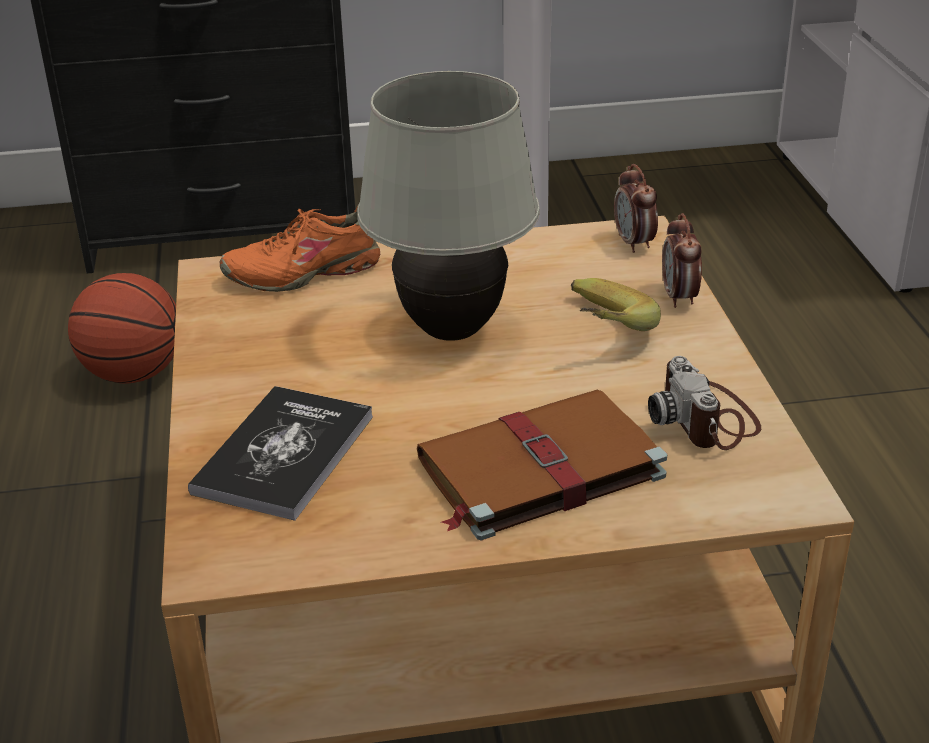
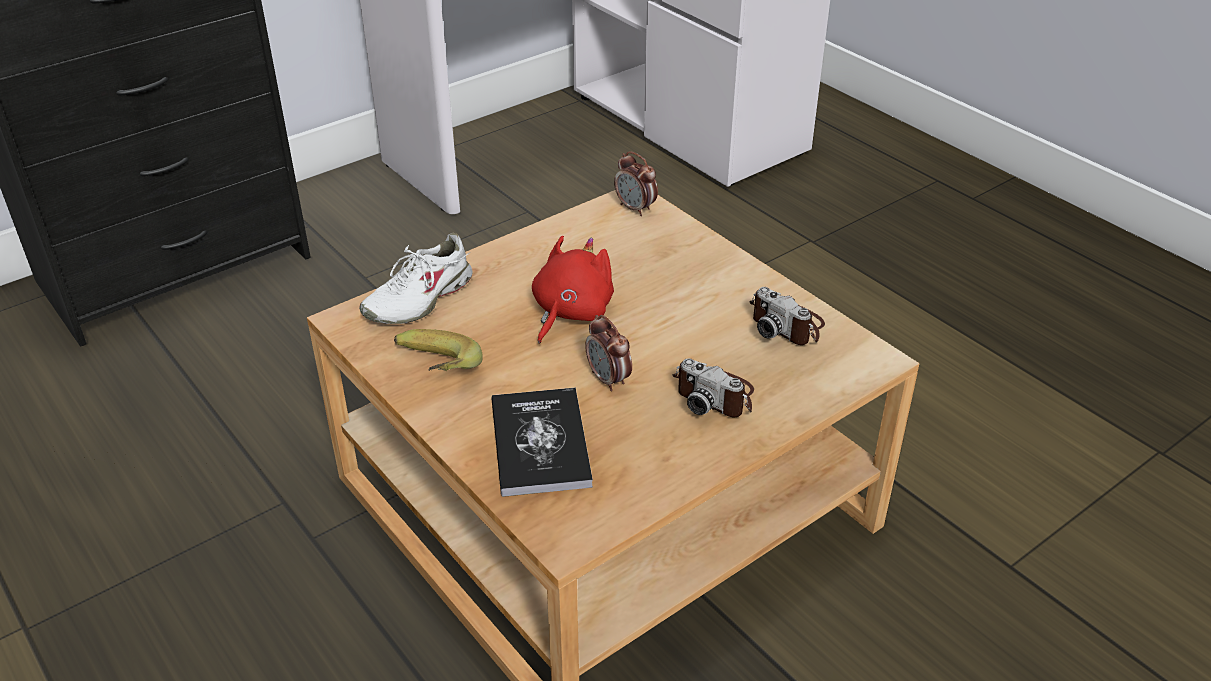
camera: 30 degrees left, 5 degrees up
(134, 374) = (203, 421): basketball -> none
(303, 272) = (419, 299): orange shoe -> white shoe
(451, 330) = (570, 312): white table lamp -> red plush toy
(537, 469) = (715, 394): brown book -> camera
(598, 332) = (669, 283): banana -> banana (433, 375)
(679, 297) = (699, 242): alarm clock -> alarm clock (608, 379)

